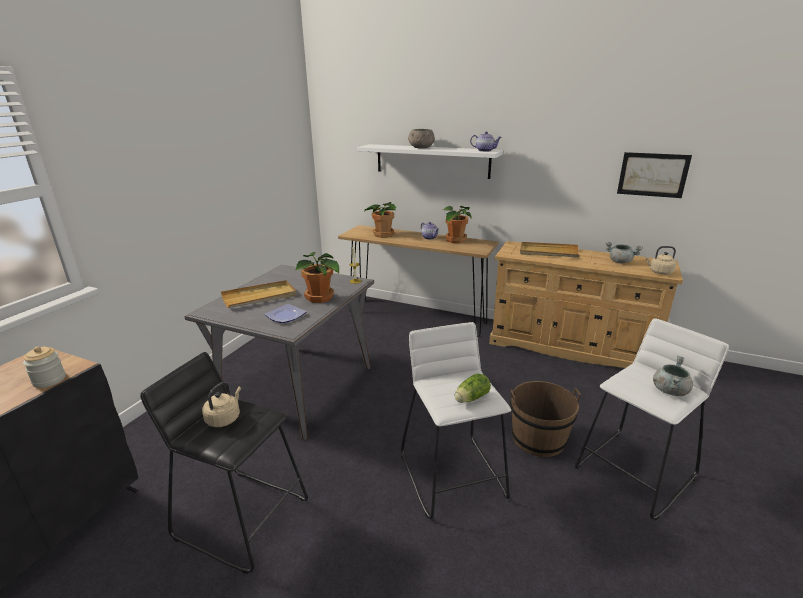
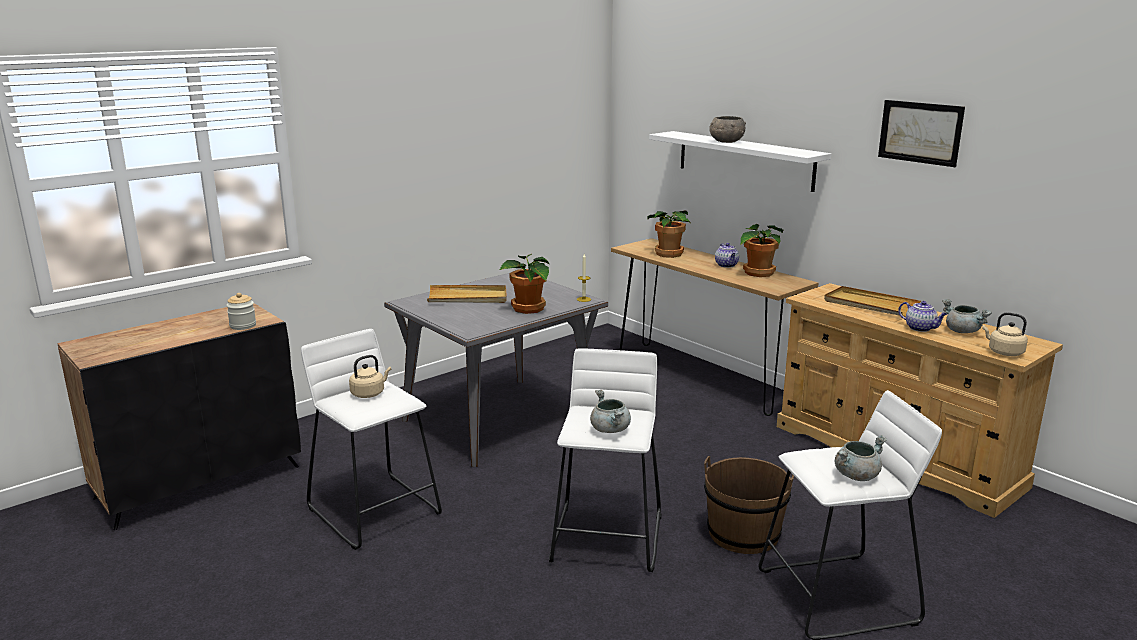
camera: 25 degrees right, 5 degrees down
(243, 517) = (376, 510): black stool -> white stool
(285, 316) = (477, 319): plate -> none
(470, 398) = (610, 430): lettuce -> grey cooking pot
(485, 151) = (802, 152): teapot -> teapot (920, 328)
(652, 174) = (1028, 208): picture -> picture (920, 132)

